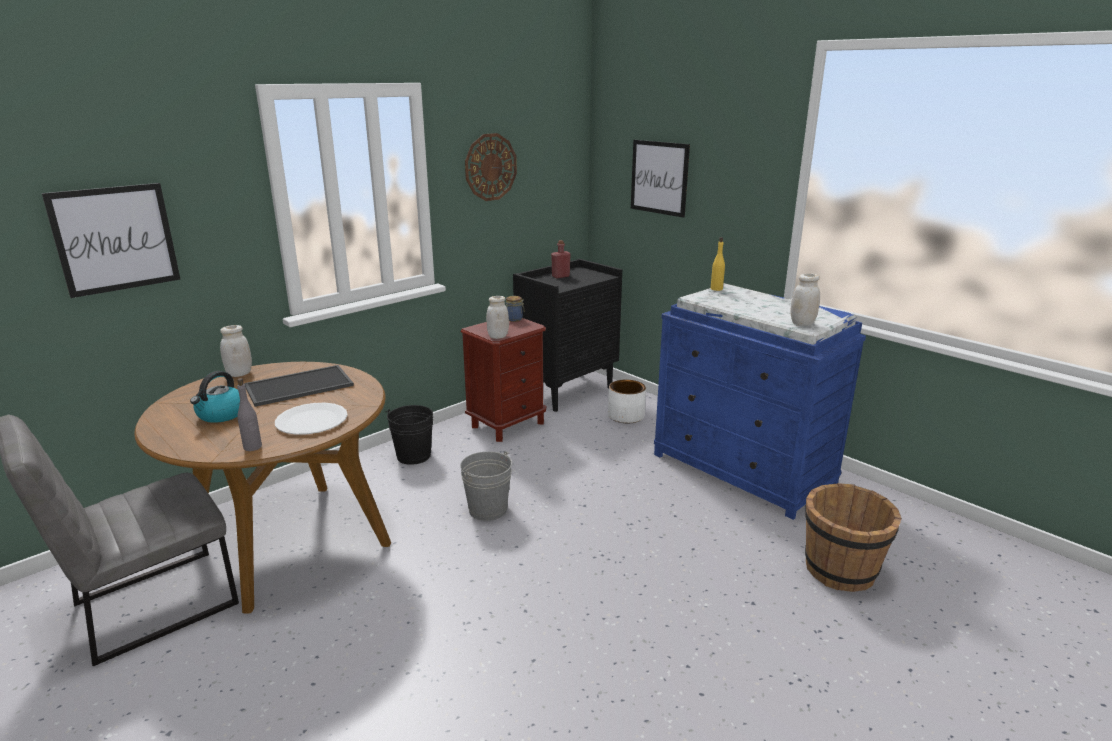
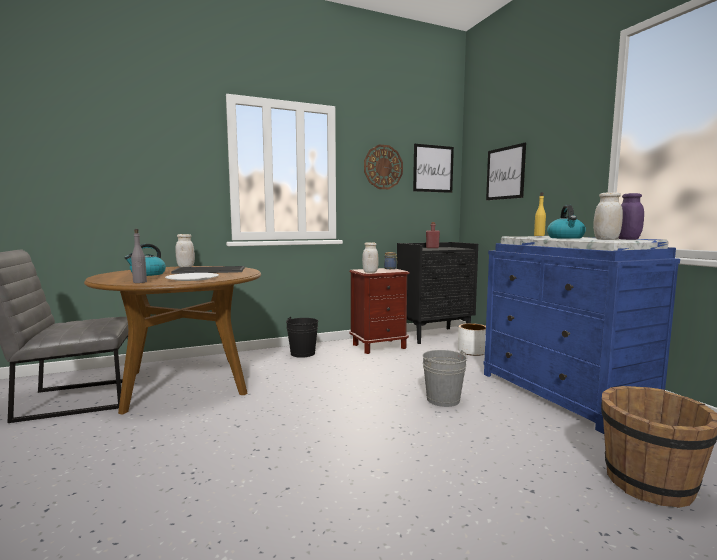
camera: 20 degrees right, 15 degrees down
(115, 239) = (126, 171): picture -> picture (433, 168)
(488, 509) = (329, 386): grey bucket -> grey bucket (443, 399)
(755, 309) = (566, 238): none -> kettle
(820, 318) = (628, 239): none -> purple jar

